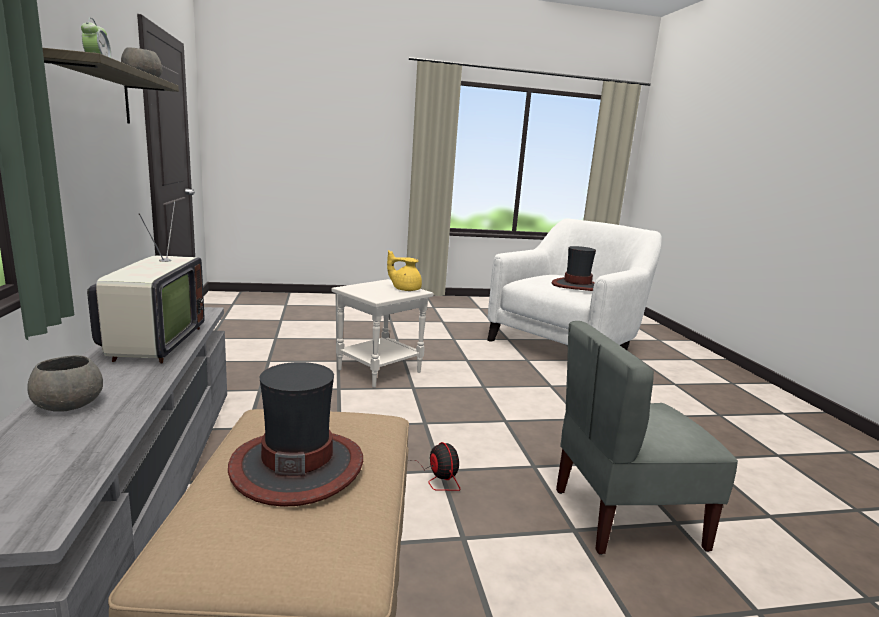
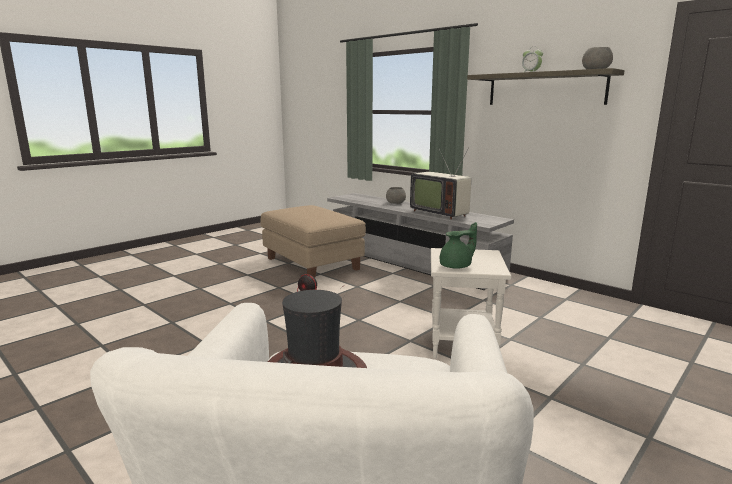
camera: 145 degrees right, 0 degrees up
(297, 465) = (310, 210): hat -> none
(405, 289) = (457, 266): yellow teapot -> green teapot
(625, 517) = (203, 315): grey chair -> none

